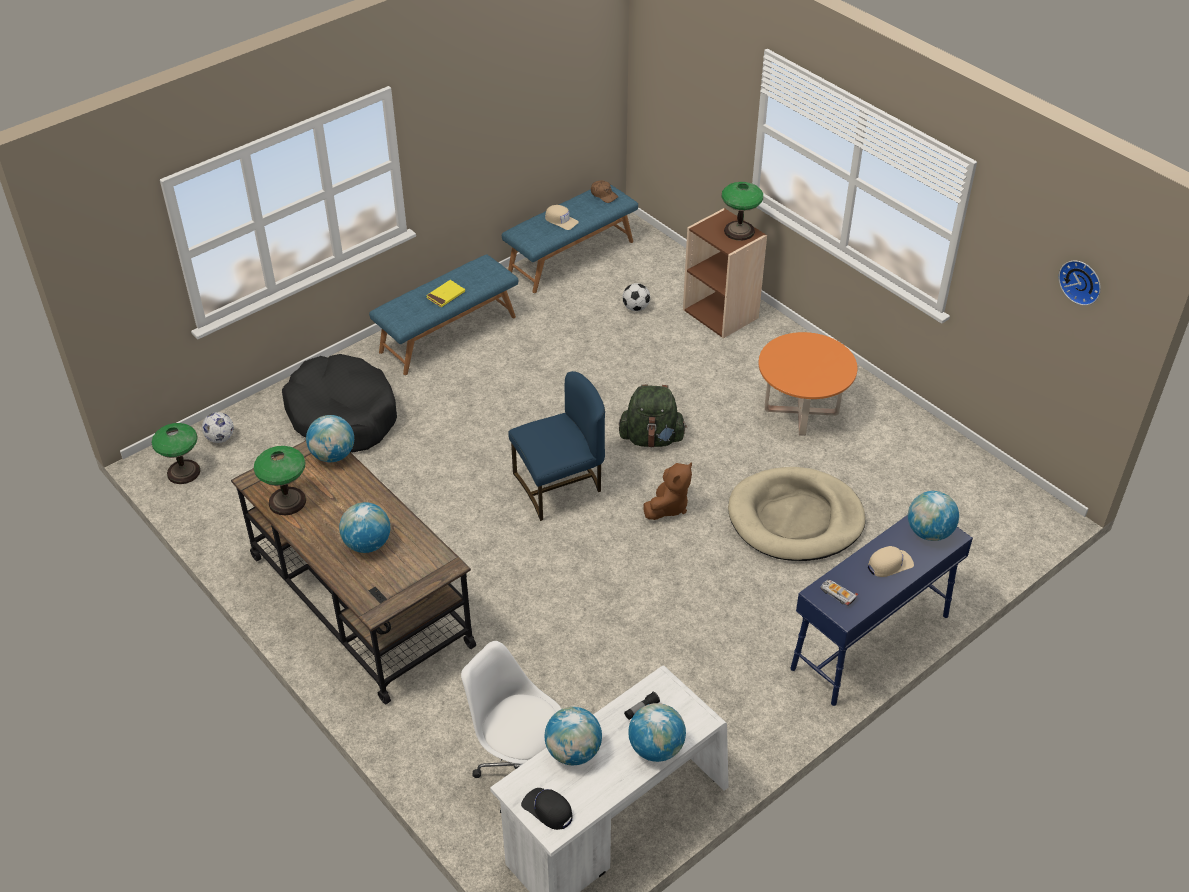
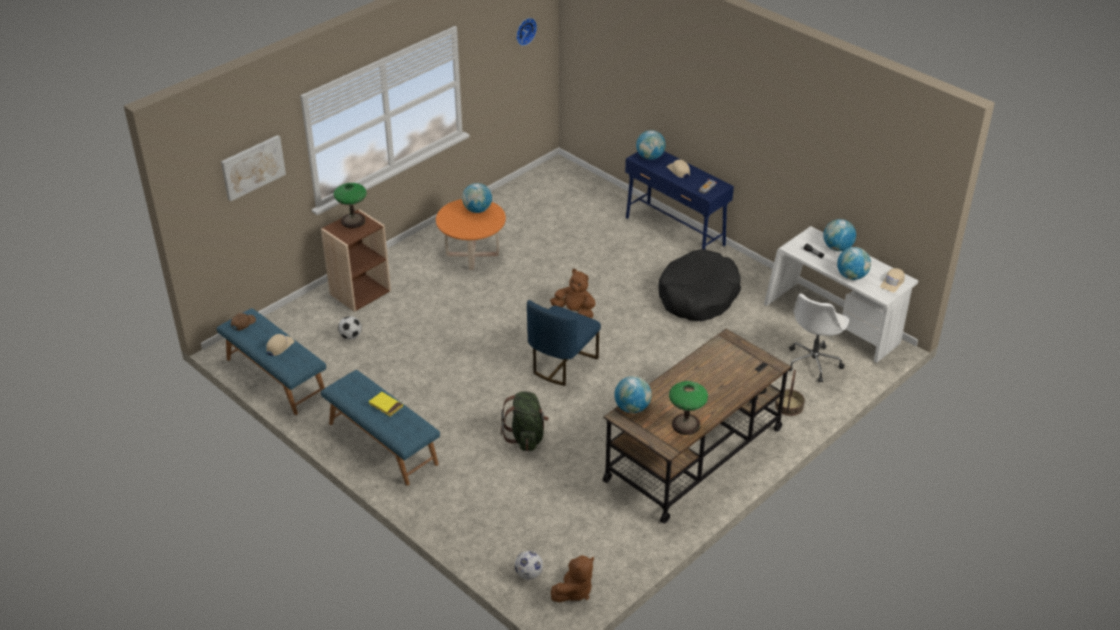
camera: 95 degrees left, 5 degrees down
(183, 472) = (574, 591): table lamp -> brown plush toy
(342, 415) = (493, 496): black dog bed -> black dog bed (698, 296)
(367, 544) = (717, 377): globe -> globe (477, 210)
(430, 724) = (789, 406): none -> basket
(548, 810) = (892, 283): black cap -> beige cap
(559, 486) = (562, 364): blue chair -> blue chair turned 120 degrees counterclockwise
(651, 438) = (506, 322): green backpack -> green backpack (526, 437)
(702, 75) = (252, 167): none -> picture
(795, 518) = (578, 258): beige dog bed -> none

